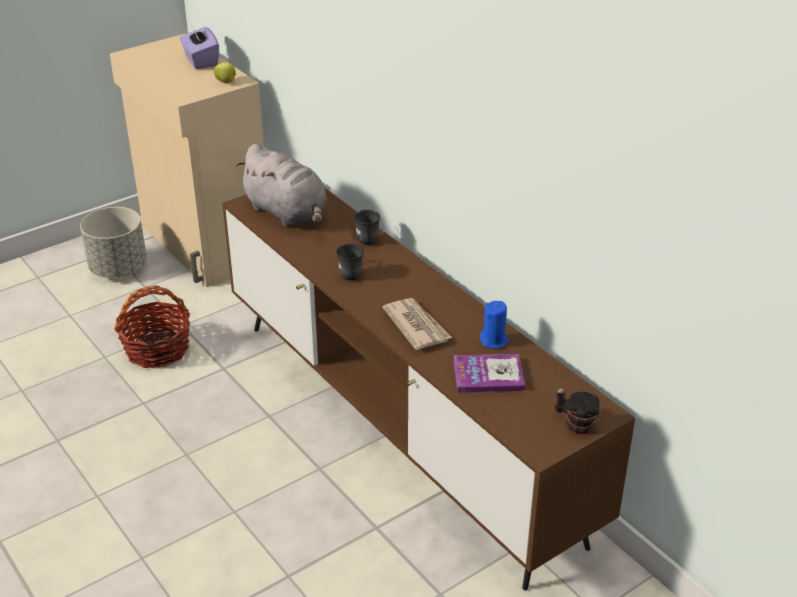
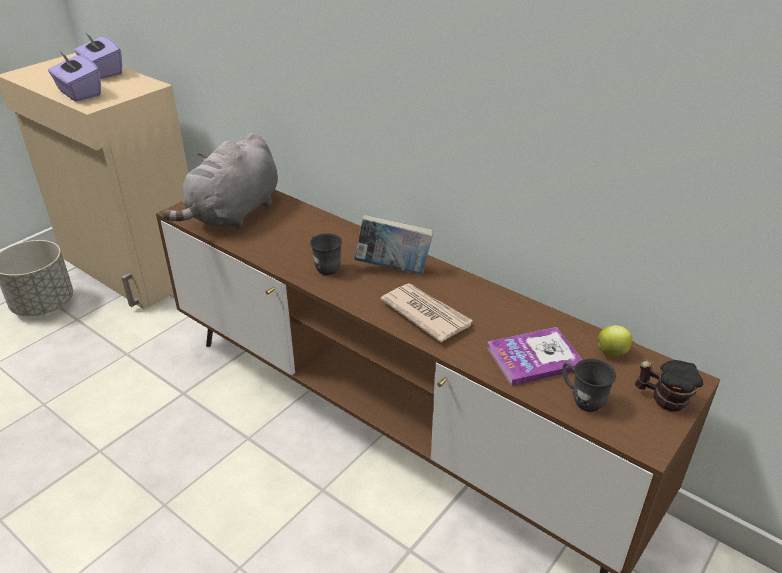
camera: 15 degrees left, 0 degrees up
(157, 349) = (104, 385): basket -> none
(176, 83) = (79, 93): none -> purple tissue box
(226, 82) = (136, 87): apple -> apple (612, 352)
(288, 213) = (233, 214): grey plush toy -> grey plush toy turned 90 degrees clockwise
(365, 238) = (327, 228): grey mug -> grey mug (581, 399)
(406, 283) = (393, 269): none -> book
(494, 340) = (519, 316): blue candle -> none

